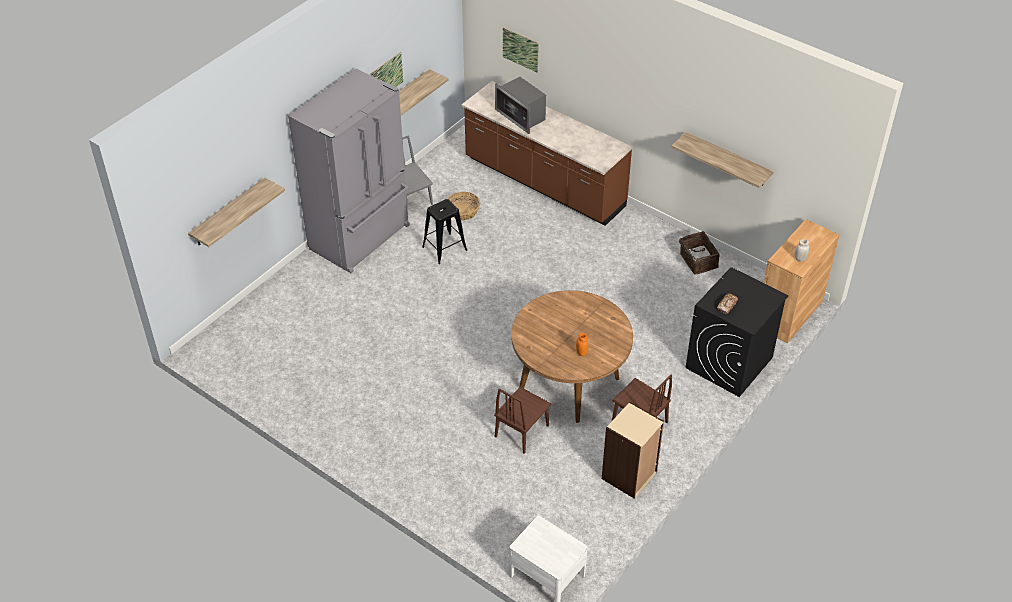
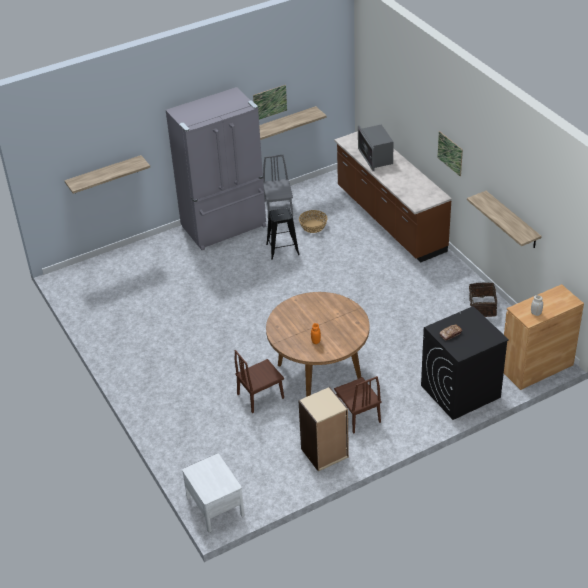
camera: 25 degrees right, 5 degrees down
(520, 49) = (387, 102): picture -> picture (450, 153)

